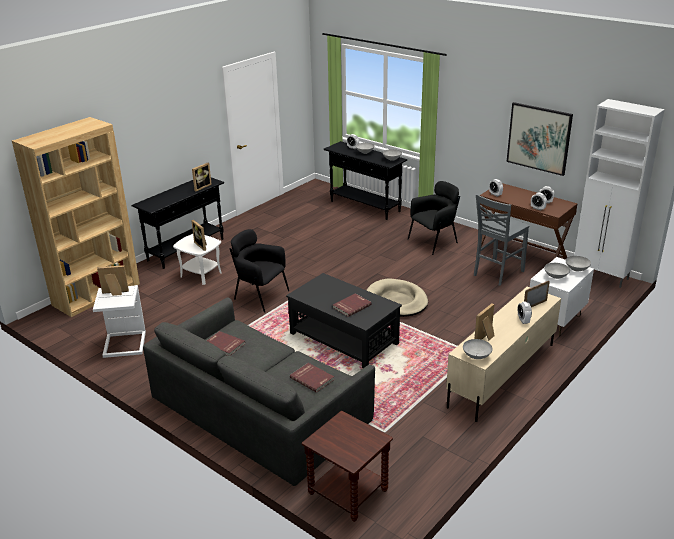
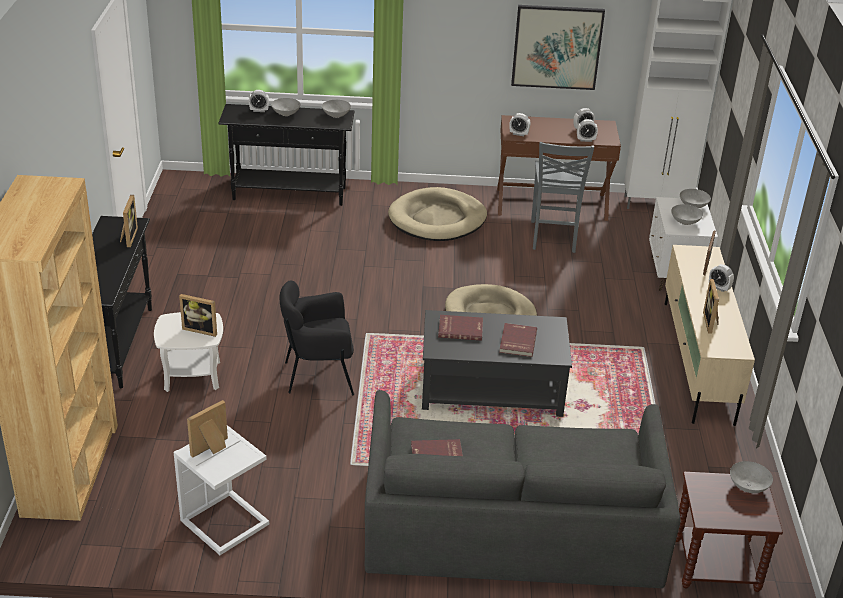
camera: 40 degrees left, 5 degrees up
(312, 378) = (591, 450): red book -> red book (460, 329)
(434, 242) = (437, 219): black armchair -> beige dog bed
(476, 356) = (730, 348): grey bowl -> grey bowl (748, 487)

